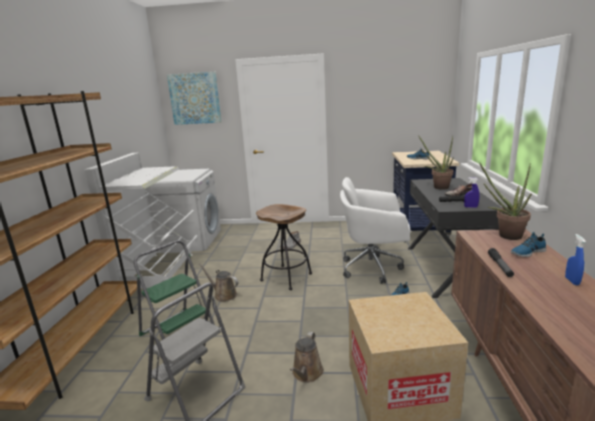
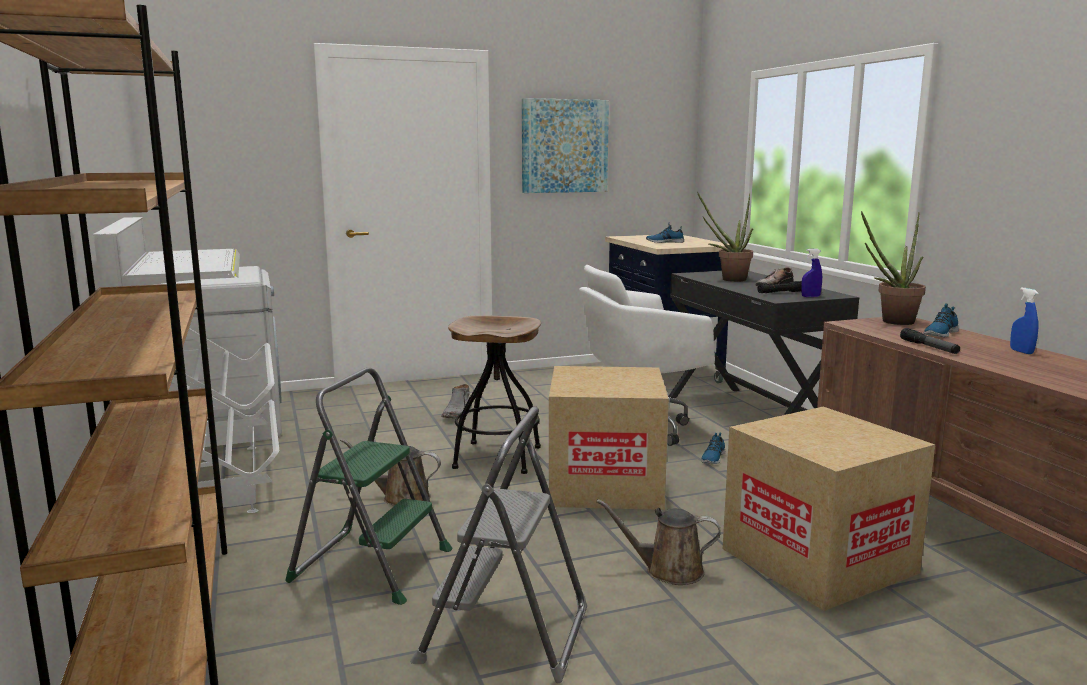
camera: 25 degrees left, 5 degrees down
(195, 98) = (218, 116): picture -> picture (564, 146)
(306, 373) = (668, 571): brown watering can -> brown watering can turned 105 degrees clockwise
(323, 305) = (605, 485): none -> cardboard box

